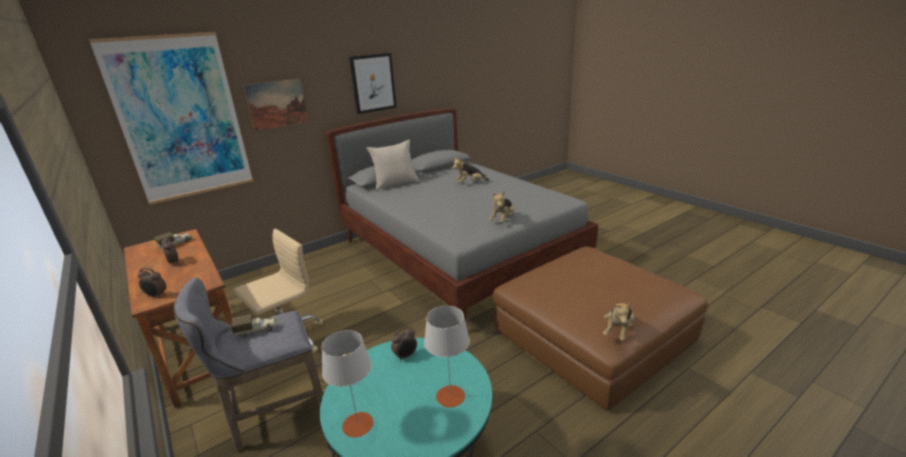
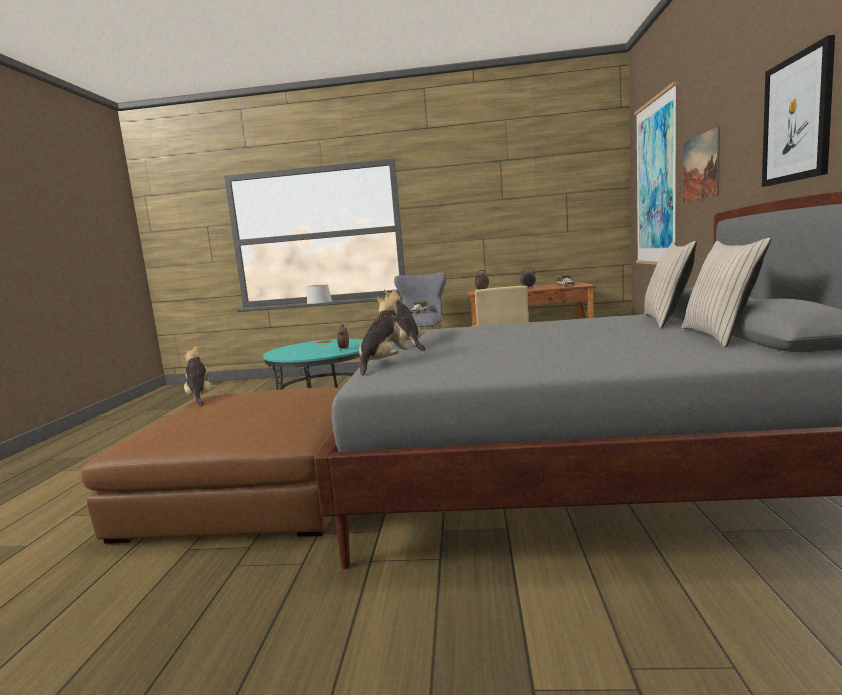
camera: 130 degrees right, 15 degrees down
(435, 172) = (719, 336): none -> beige pillow
(450, 396) = (293, 353): grey table lamp -> none
(470, 183) = (597, 346): plush toy -> plush toy (383, 364)

